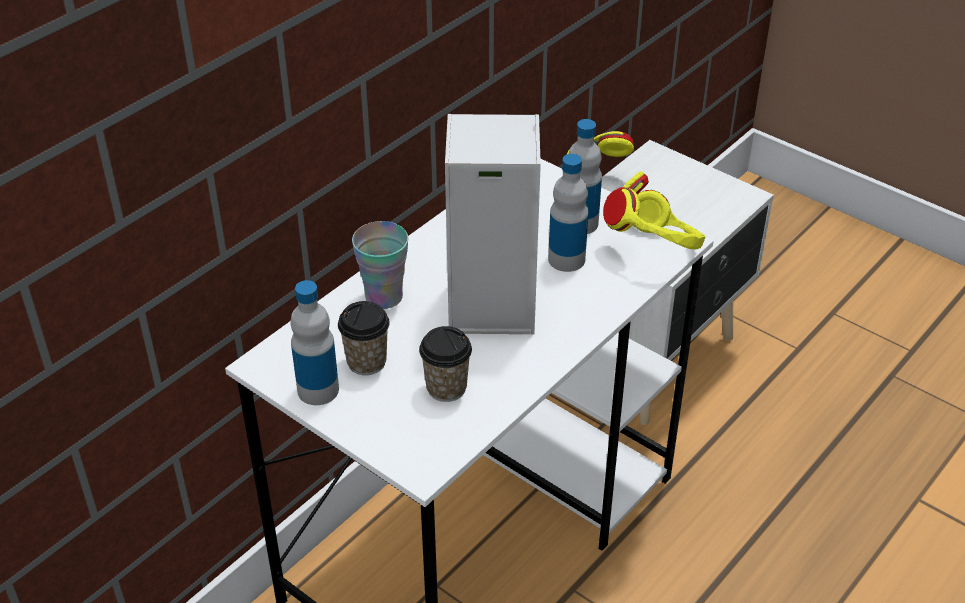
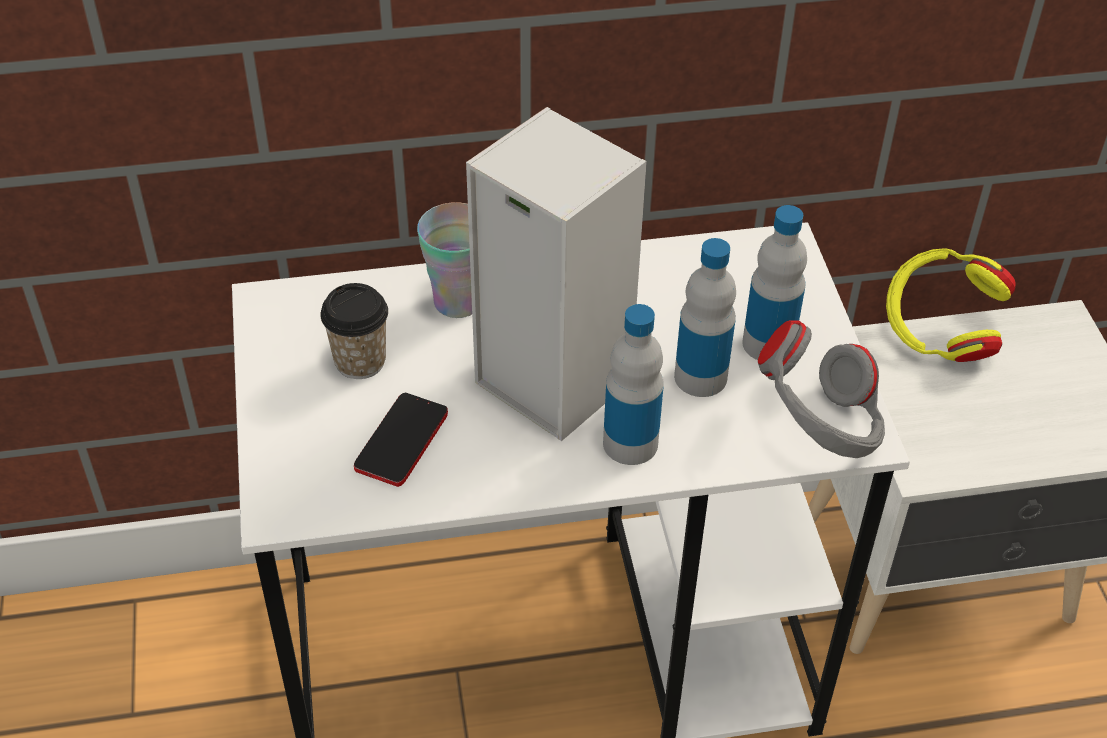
camera: 40 degrees right, 5 degrees up
(318, 390) = (282, 361): bottle -> bottle (630, 443)
(446, 388) = (402, 441): cup -> phone
(655, 249) = (819, 428): yellow headphones -> grey headphones

